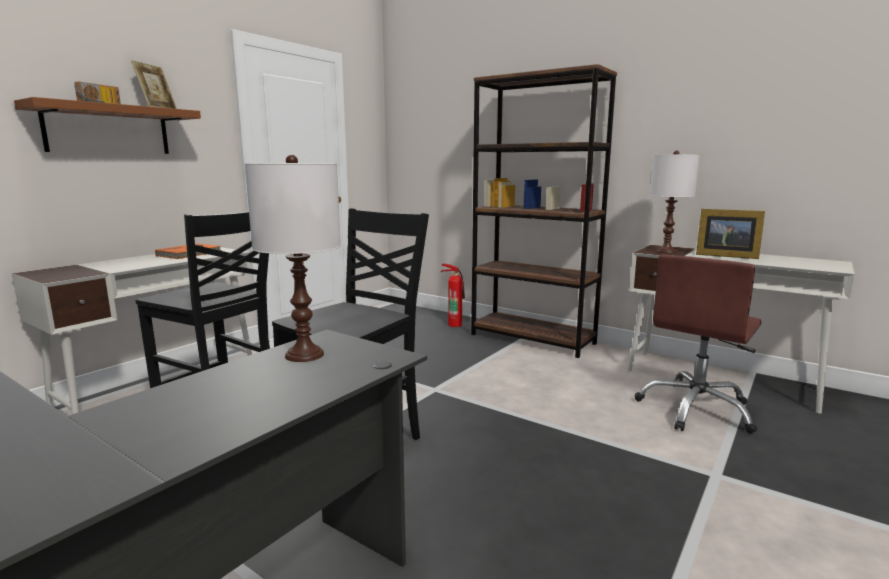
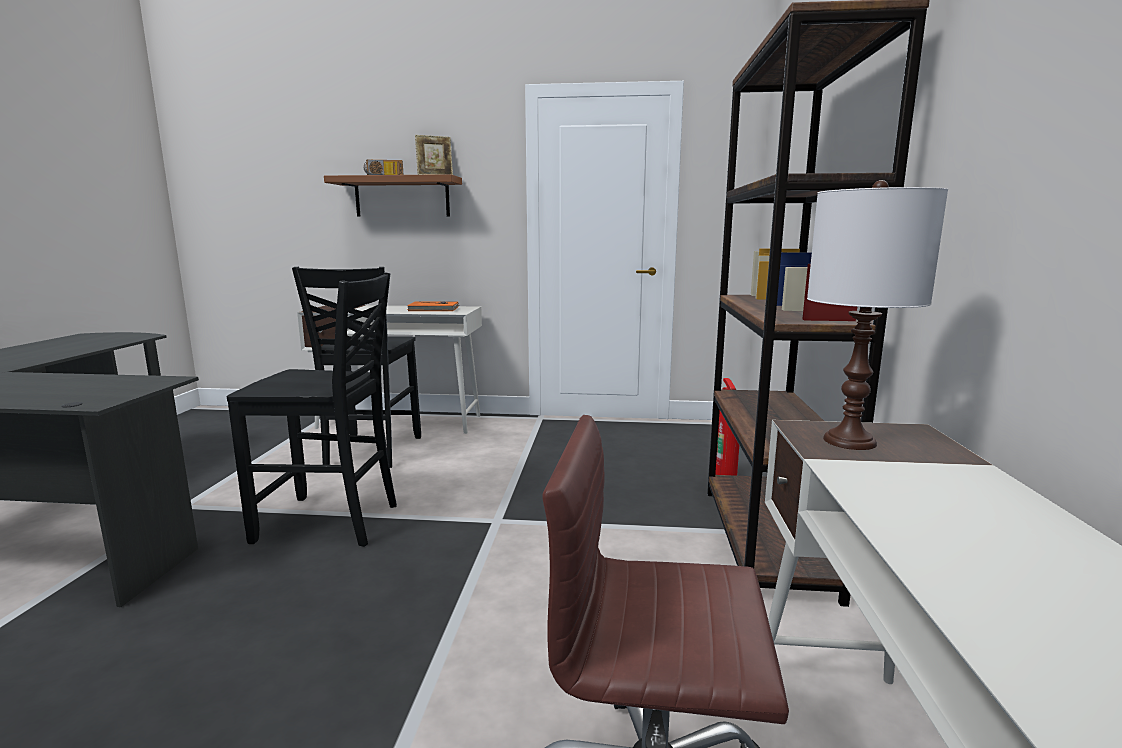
camera: 60 degrees right, 0 degrees up
(305, 354) = (114, 384): white table lamp -> none
(724, 255) = (940, 499): picture frame -> none

